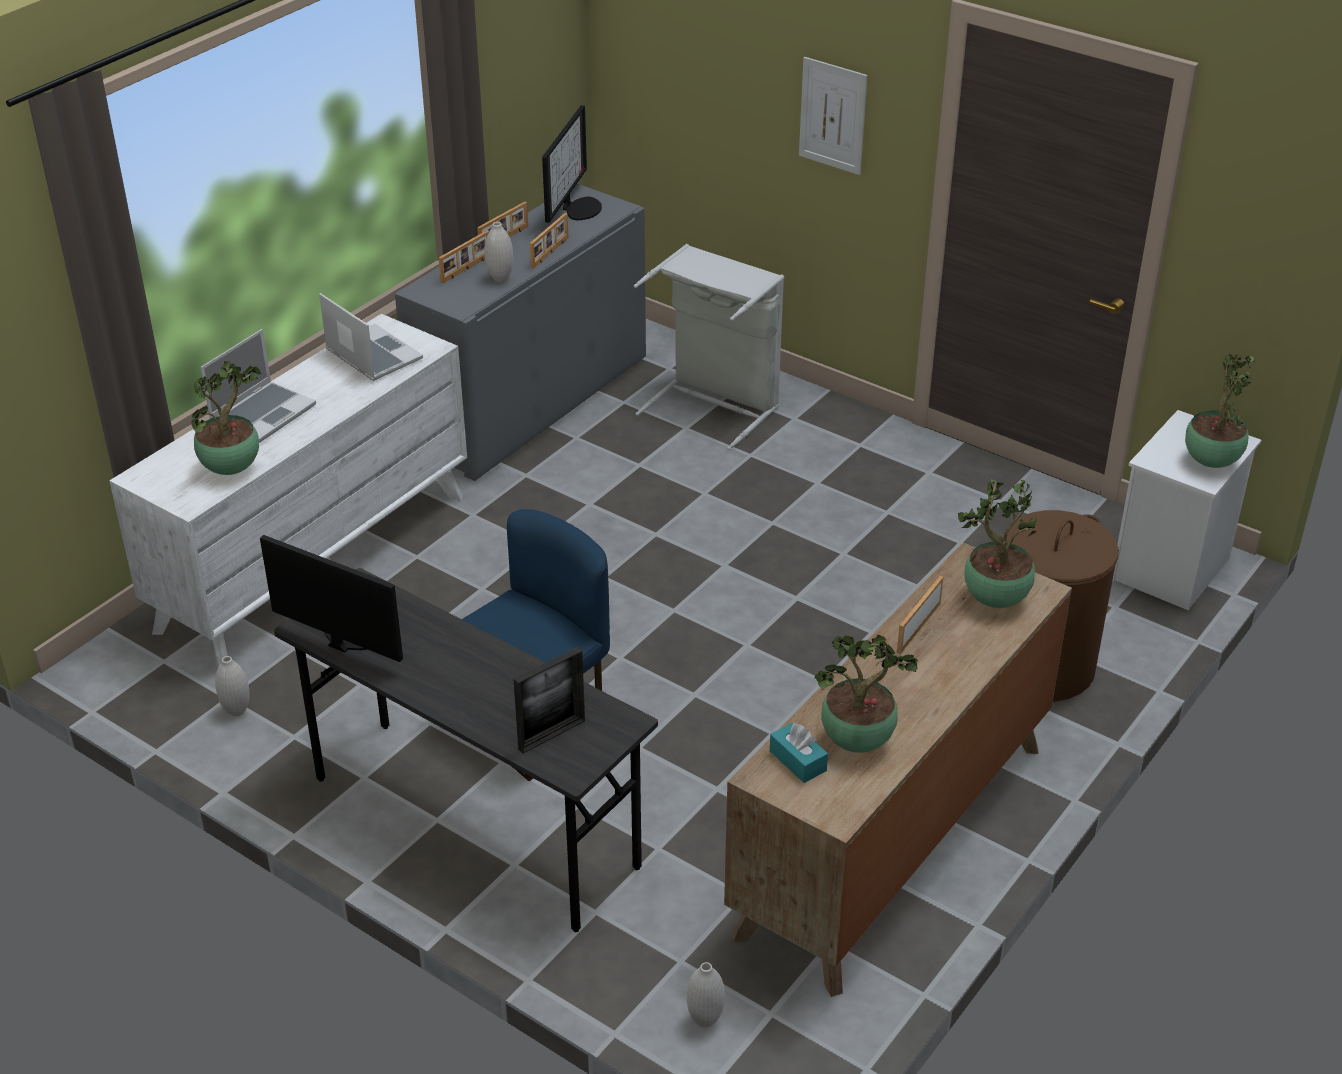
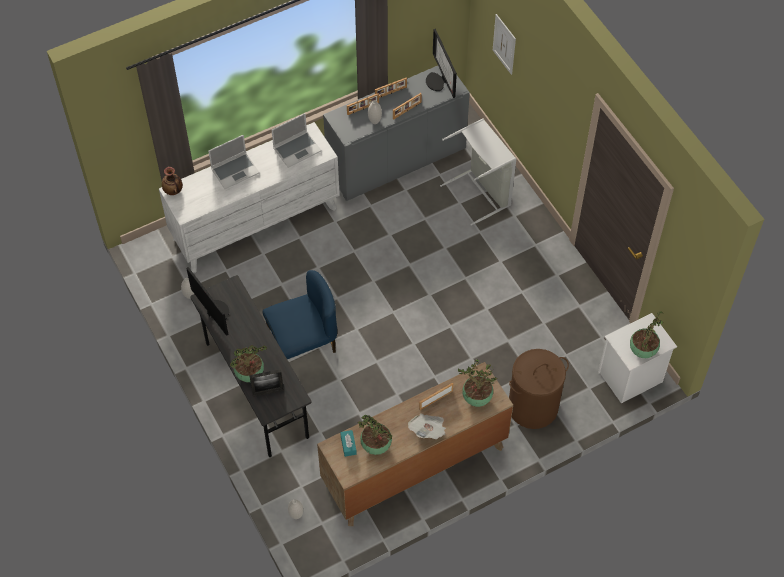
camera: 25 degrees right, 20 degrees up
(145, 475) = (173, 190): none -> vase
(232, 468) = (209, 200): potted plant -> potted plant (250, 374)
(372, 355) = (297, 149): laptop -> laptop turned 75 degrees clockwise
(578, 208) = (437, 81): monitor -> monitor turned 120 degrees clockwise
(832, 115) = (552, 100): picture -> picture (504, 44)
(944, 681) = (428, 430): none -> newspaper

